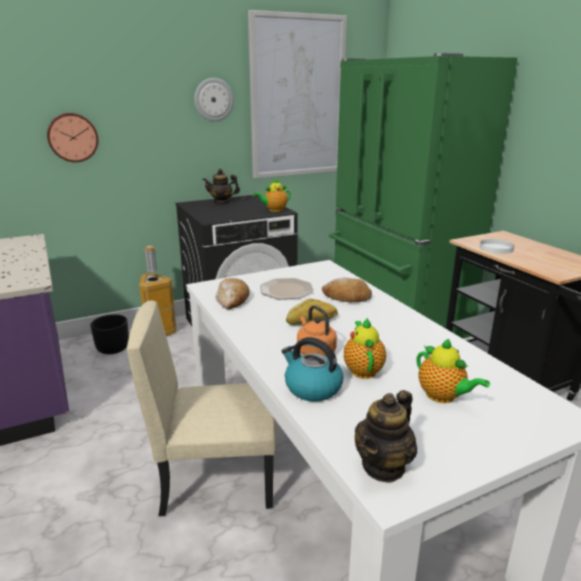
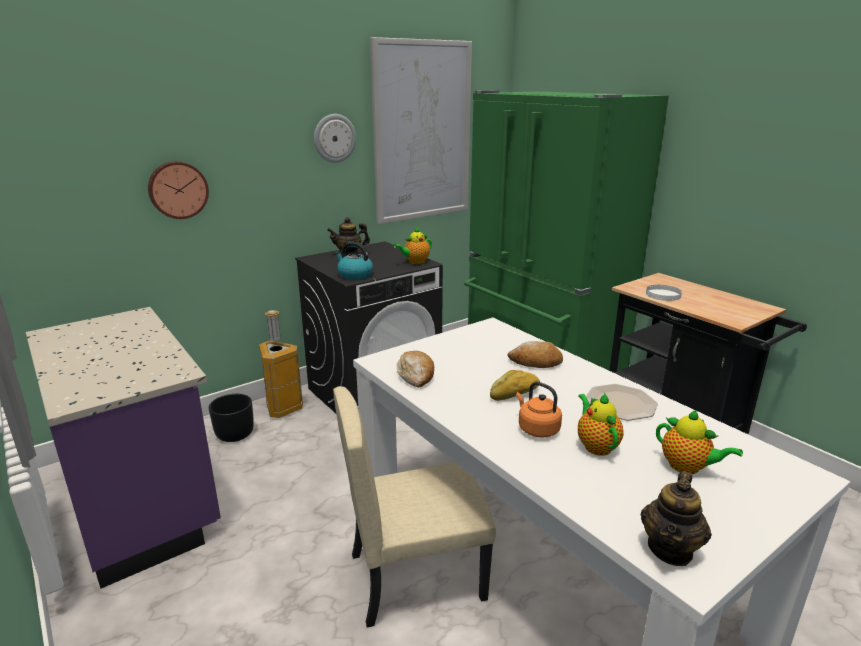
camera: 10 degrees left, 0 degrees up
(286, 290) = (468, 358): plate -> plate (621, 404)
(312, 388) = (556, 471): kettle -> kettle (354, 275)

